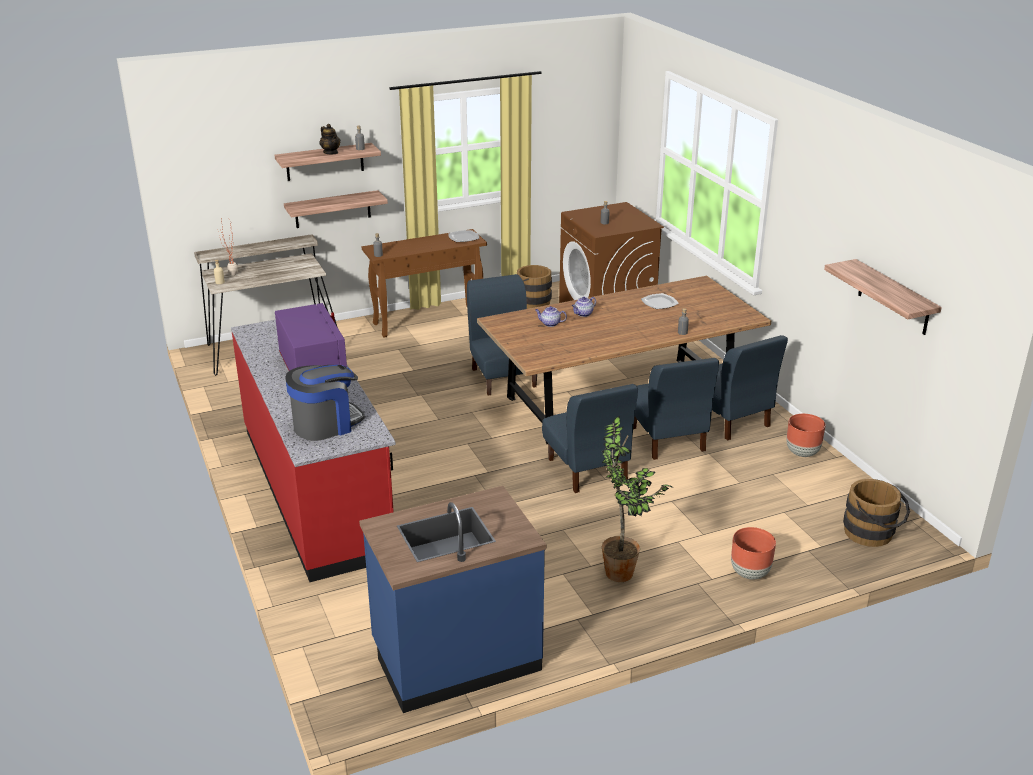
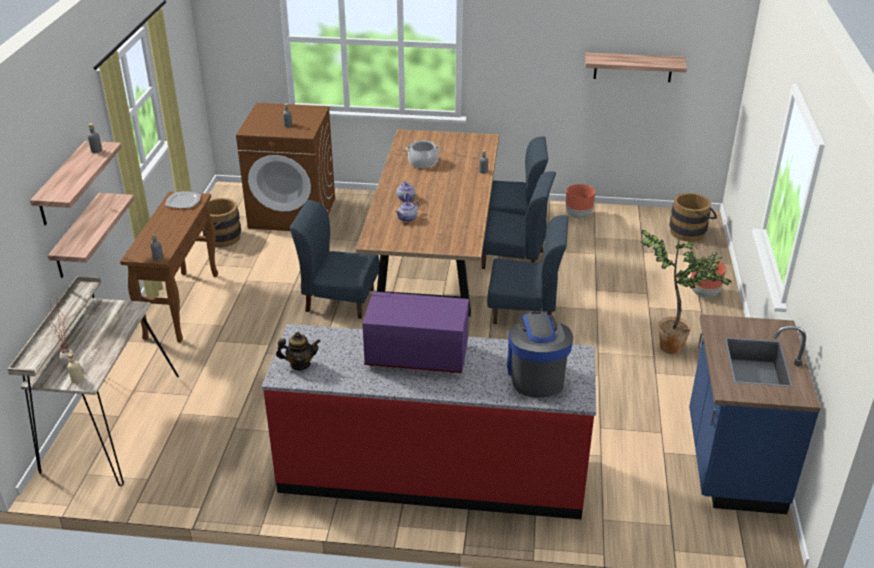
camera: 60 degrees left, 5 degrees up
(331, 152) = (81, 168): teapot -> teapot (300, 364)
(659, 303) = (423, 162): plate -> cooking pot

